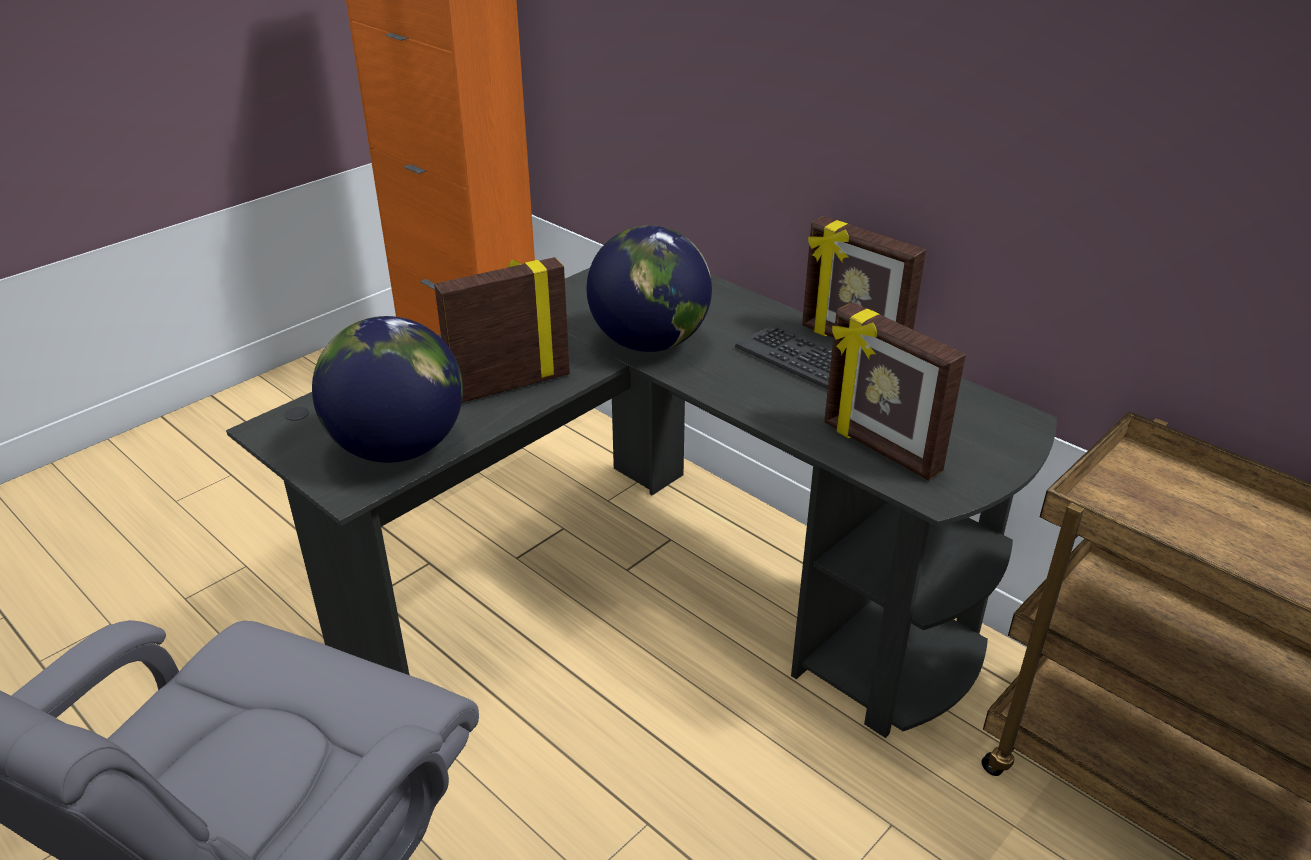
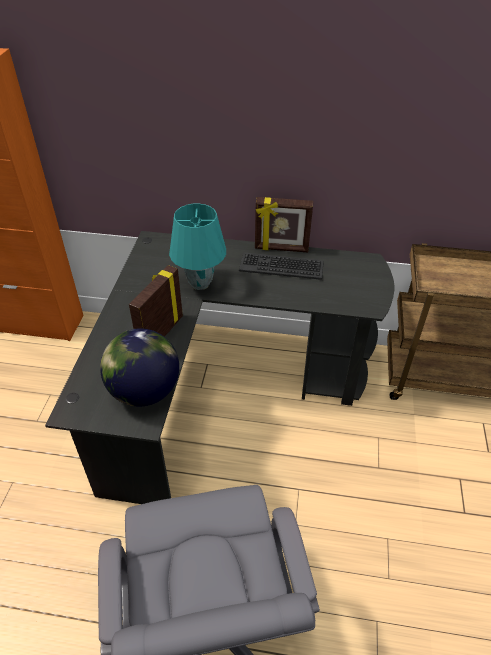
camera: 35 degrees left, 10 degrees up
(650, 342) = (200, 284): globe -> turquoise table lamp
(879, 448) = (336, 296): picture frame -> none

